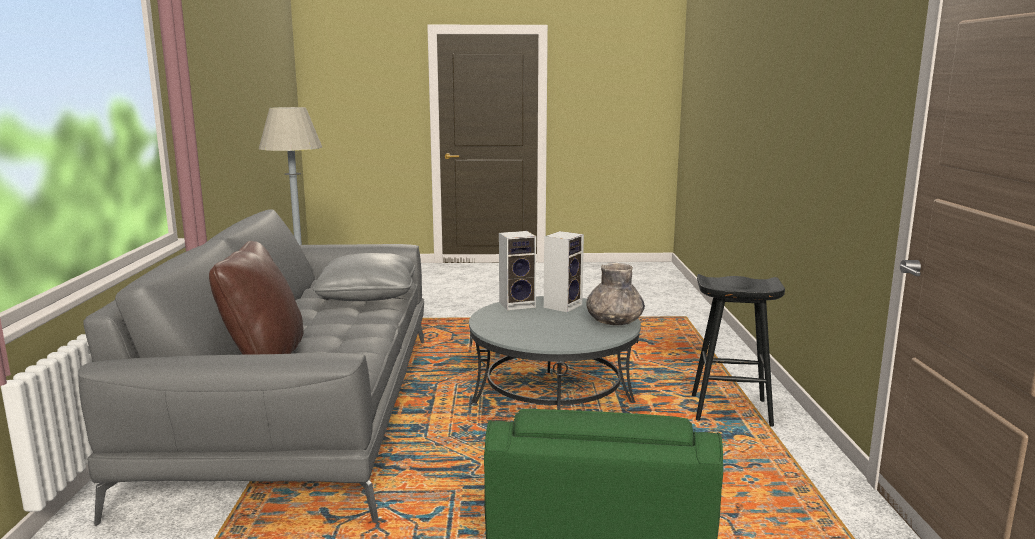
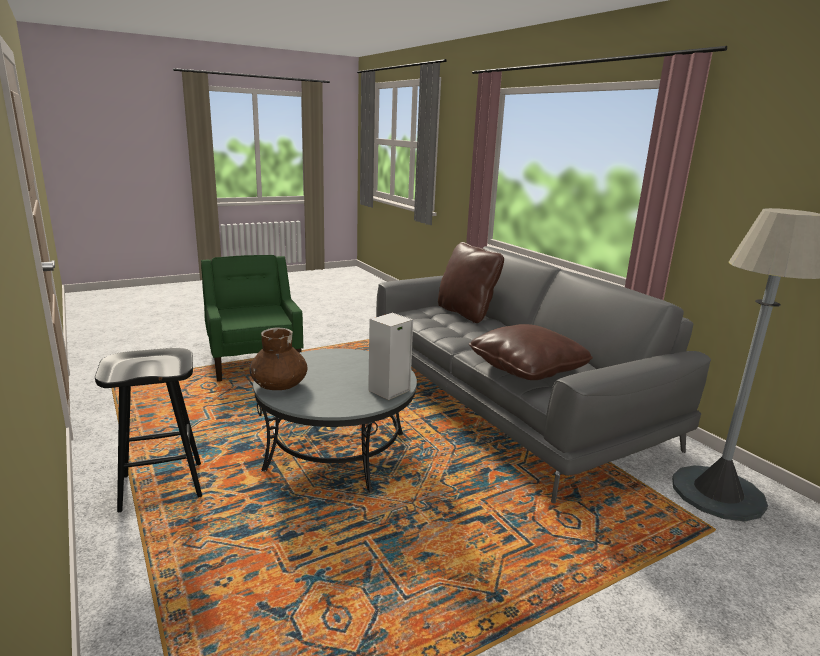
camera: 150 degrees right, 5 degrees up
(368, 295) = (527, 368): grey pillow -> brown pillow
(563, 305) = (344, 398): speaker -> none
(614, 322) = (279, 385): grey vase -> brown vase

